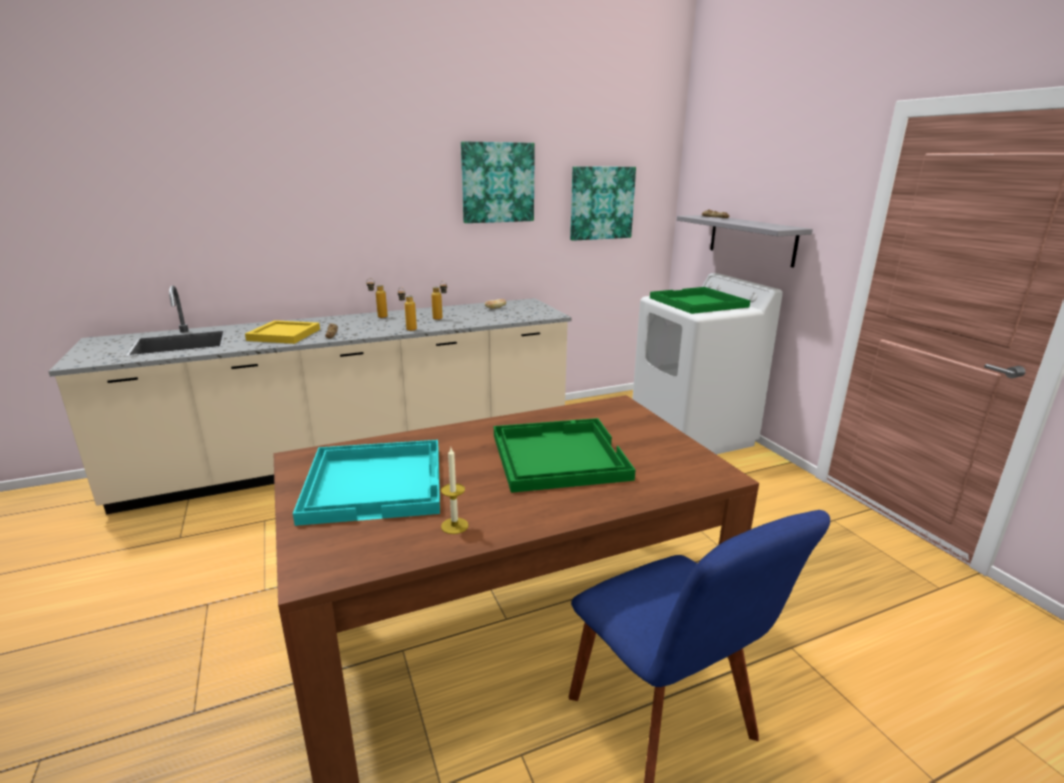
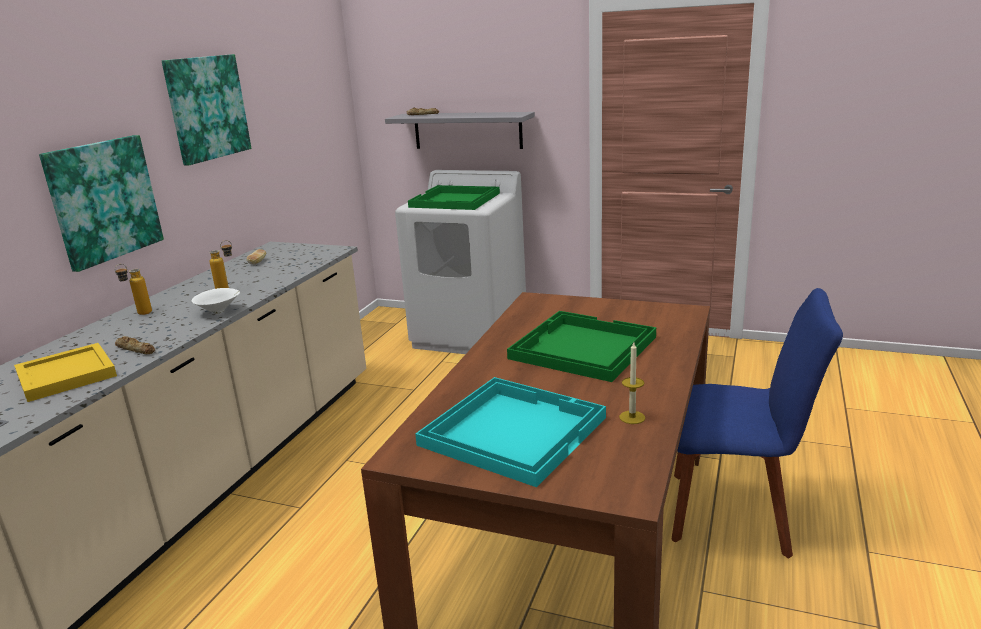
camera: 45 degrees left, 0 degrees up
(408, 329) = (220, 311): bottle -> white bowl
(601, 203) = (300, 116): picture -> picture (103, 200)

